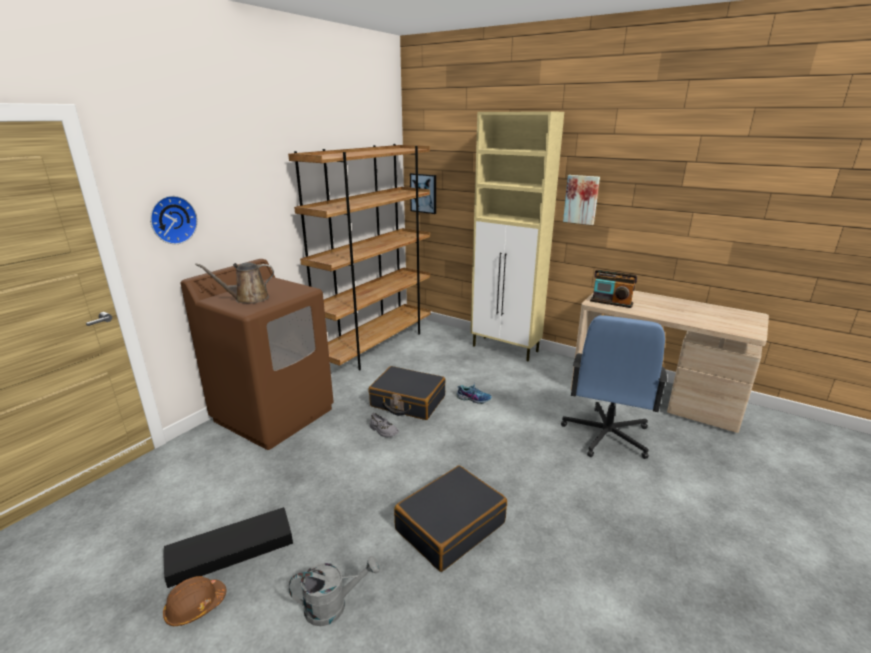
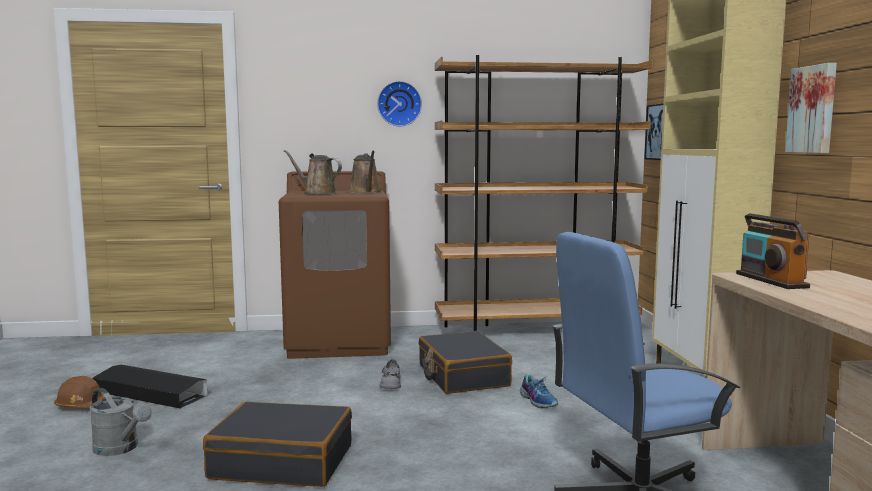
camera: 50 degrees right, 15 degrees down
(172, 219) = (295, 115): wall clock -> wall clock (399, 104)
(281, 286) = (365, 192): none -> brown watering can

